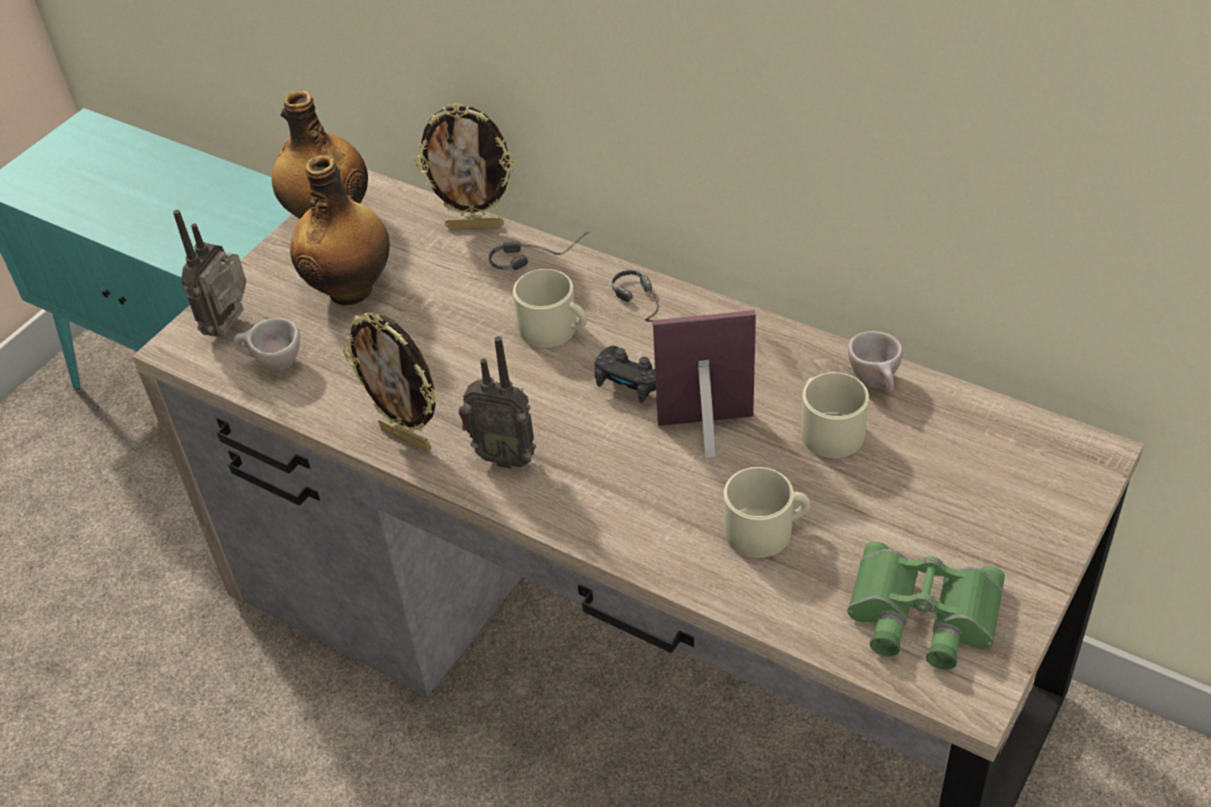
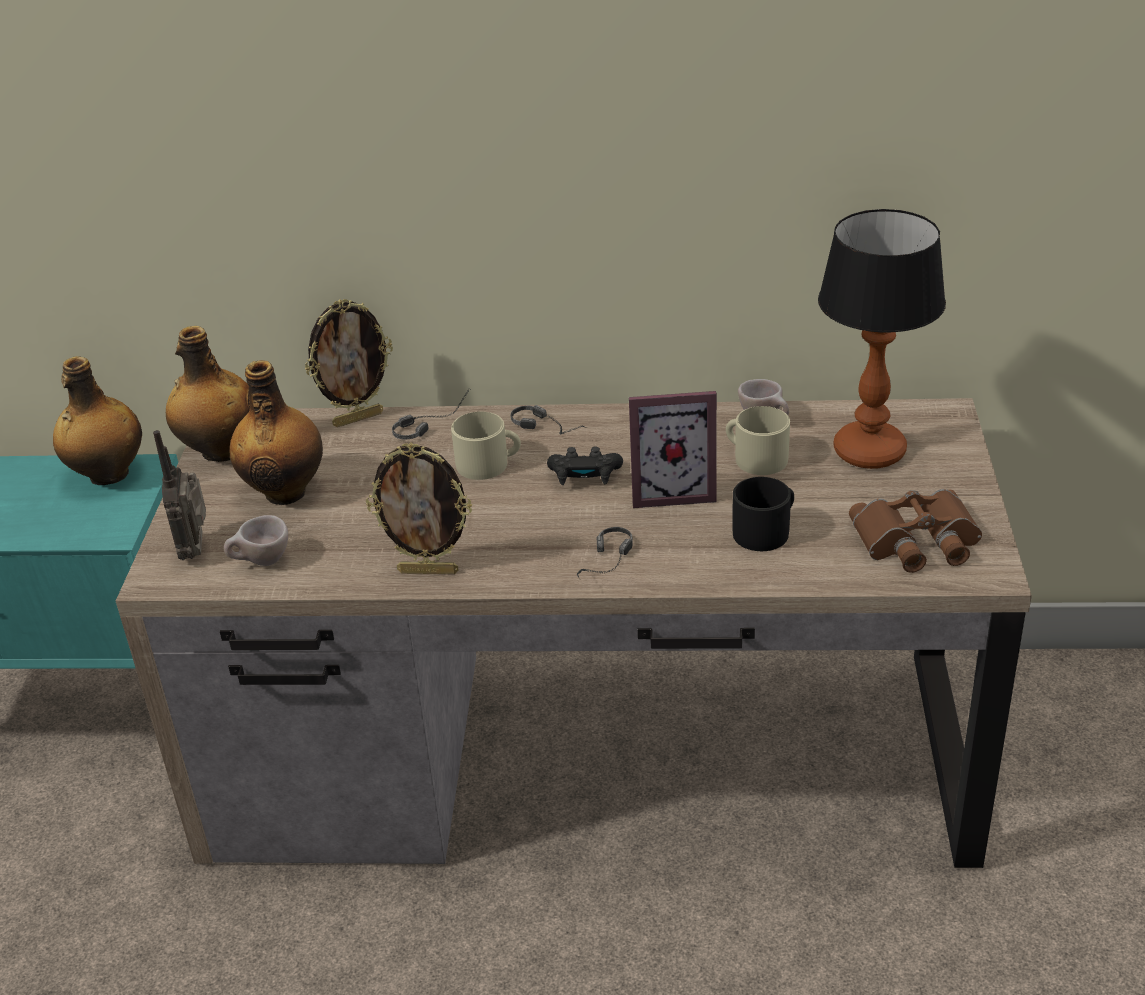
camera: 30 degrees left, 10 degrees down
(254, 200) = (108, 475): none -> bottle
(505, 456) = (523, 555): radio -> none
(573, 504) = (606, 566): none -> headphones
(708, 437) = (672, 491): picture frame -> picture frame turned 150 degrees counterclockwise
(767, 530) = (766, 531): beige mug -> black mug
(921, 616) = (917, 541): green binoculars -> brown binoculars
(962, 473) = (870, 452): none -> table lamp

